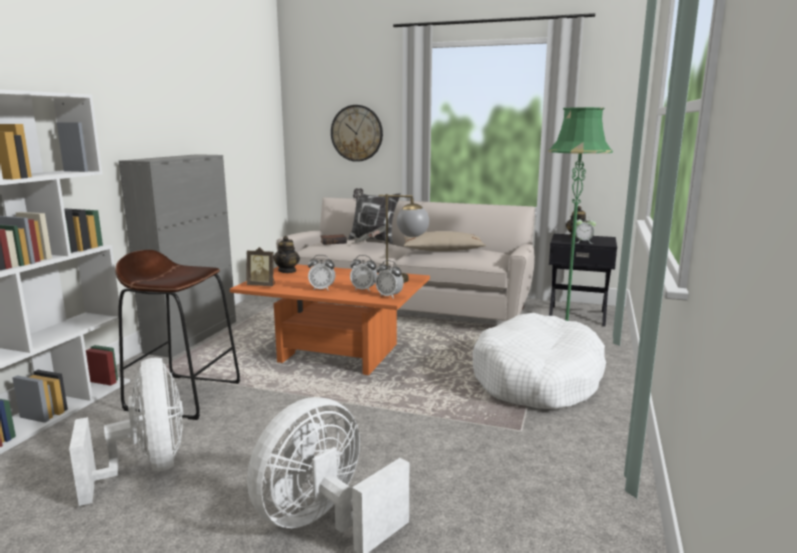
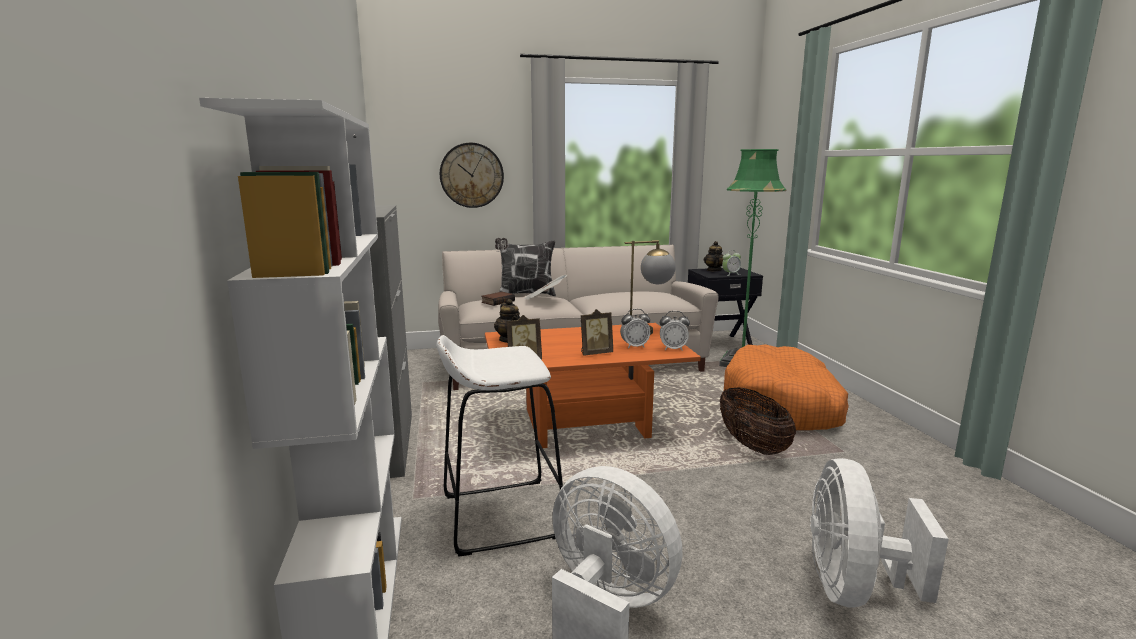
camera: 30 degrees left, 0 degrees up
(184, 396) = (501, 515): brown stool -> white stool
(322, 289) = (595, 353): alarm clock -> picture frame
(442, 250) = (623, 296): beige pillow -> none
(442, 403) = (752, 445): none -> basket
(537, 379) = (783, 405): white dog bed -> orange dog bed

